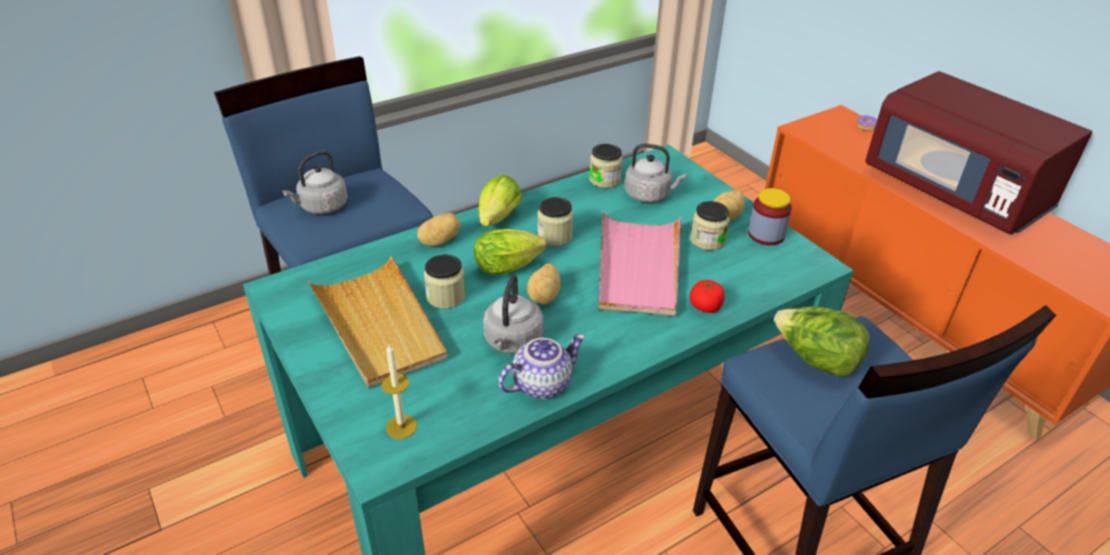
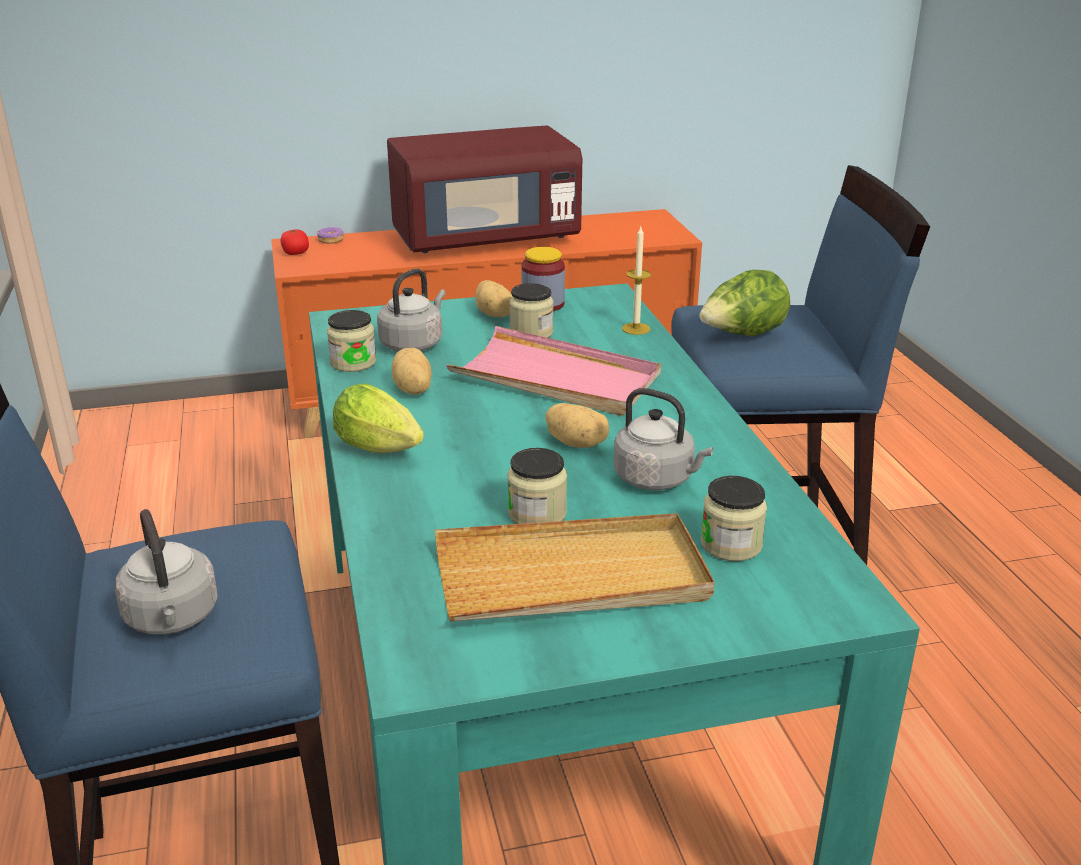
camera: 70 degrees left, 10 degrees down
(401, 427) = (790, 581): candle -> candle (636, 329)
(439, 241) = (396, 502): potato -> potato (411, 390)
(511, 266) = (499, 456): lettuce -> none
(541, 383) = (740, 472): teapot -> none
(554, 236) = (454, 416): jar -> jar (731, 544)
(705, 307) = (648, 359): tomato -> tomato (295, 253)

